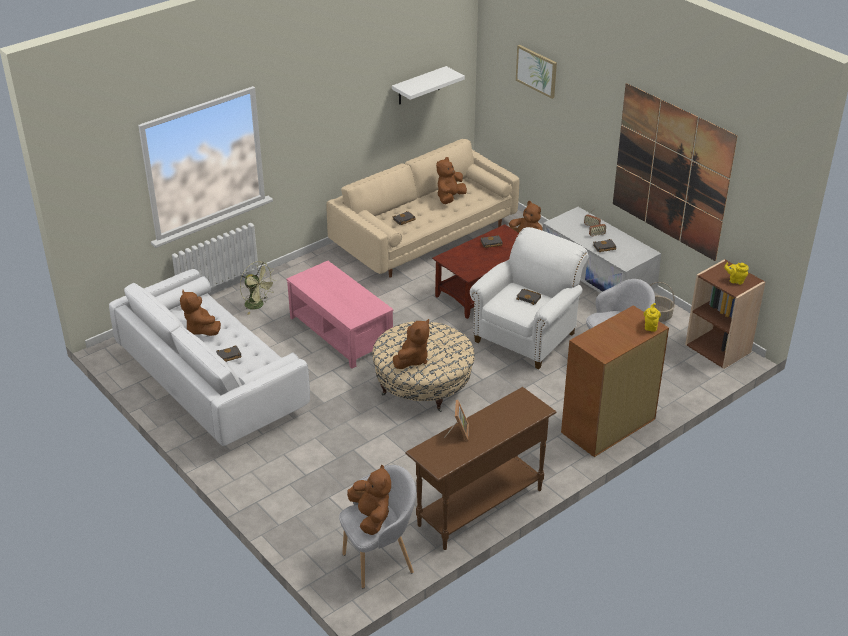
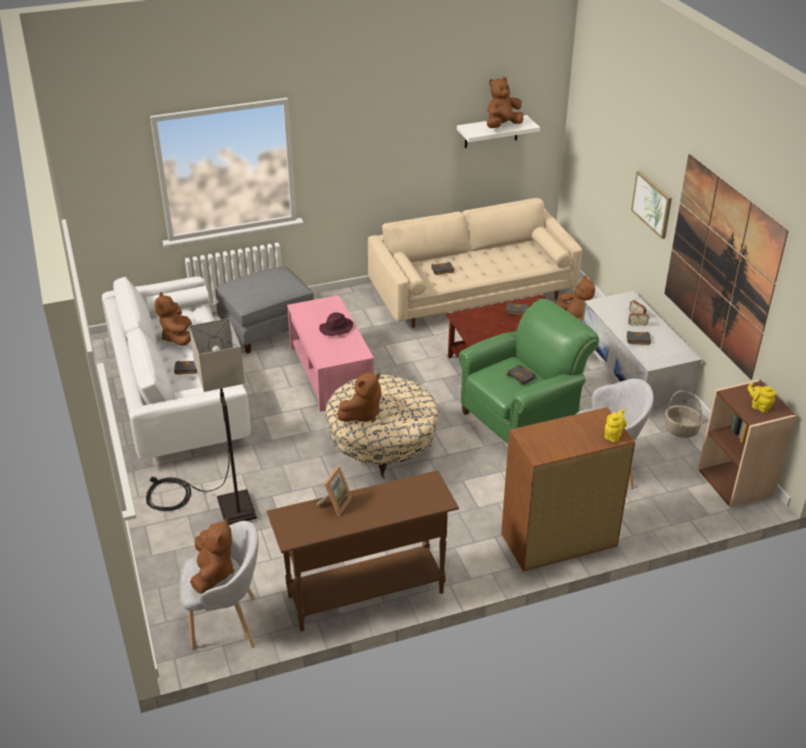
camera: 20 degrees right, 0 degrees up
(258, 305) = (267, 328): green fan -> grey ottoman
(292, 469) = (200, 501): none -> floor lamp
(345, 291) = (336, 329): none -> purple hat
(450, 198) = (503, 257): brown plush toy -> brown plush toy (502, 126)
(527, 335) = (523, 418): white armchair -> green armchair
(536, 71) = (613, 132): picture -> picture (652, 204)

